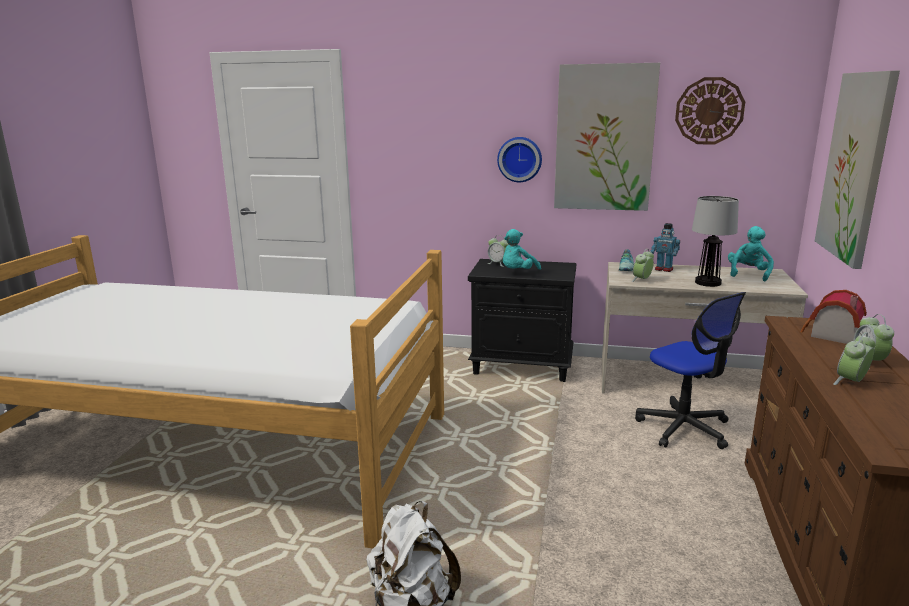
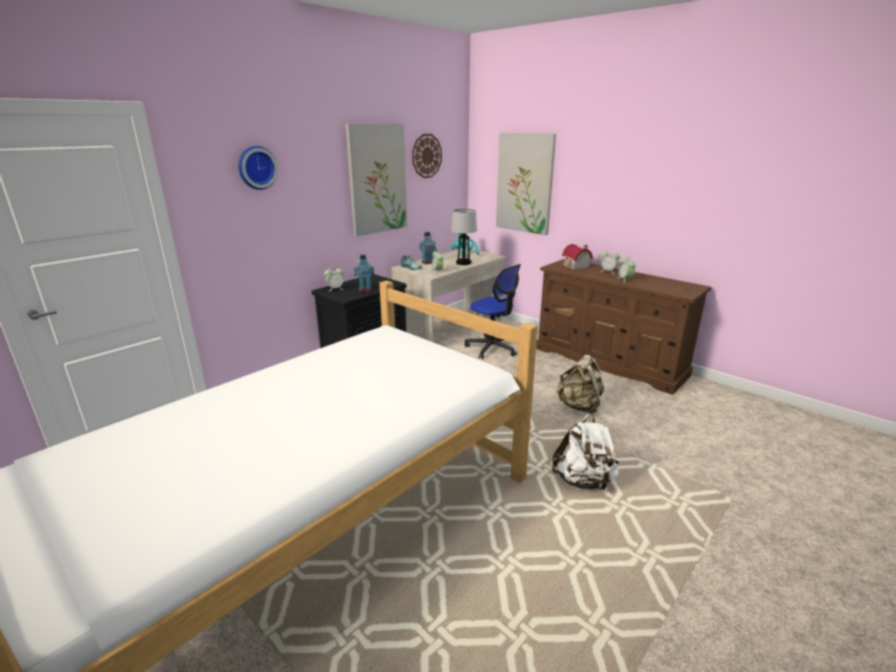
camera: 60 degrees left, 5 degrees up
(517, 272) = (365, 290): turquoise plush toy -> toy robot
(520, 159) = (327, 202): wall clock -> wall clock (256, 167)
(615, 554) = (579, 406): none -> beige backpack
(684, 428) = (492, 348): office chair -> office chair turned 45 degrees clockwise

